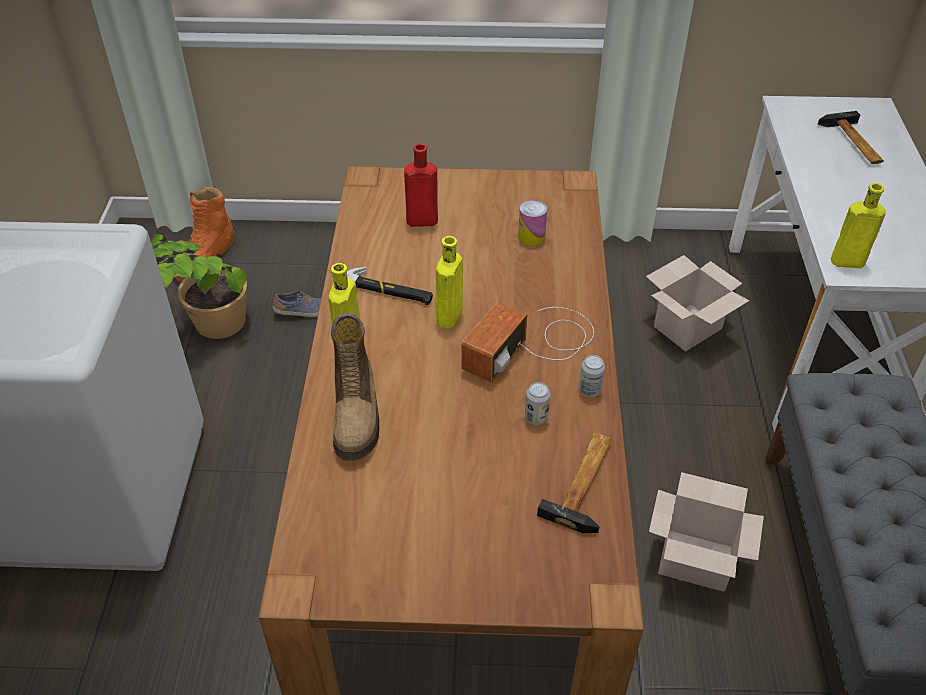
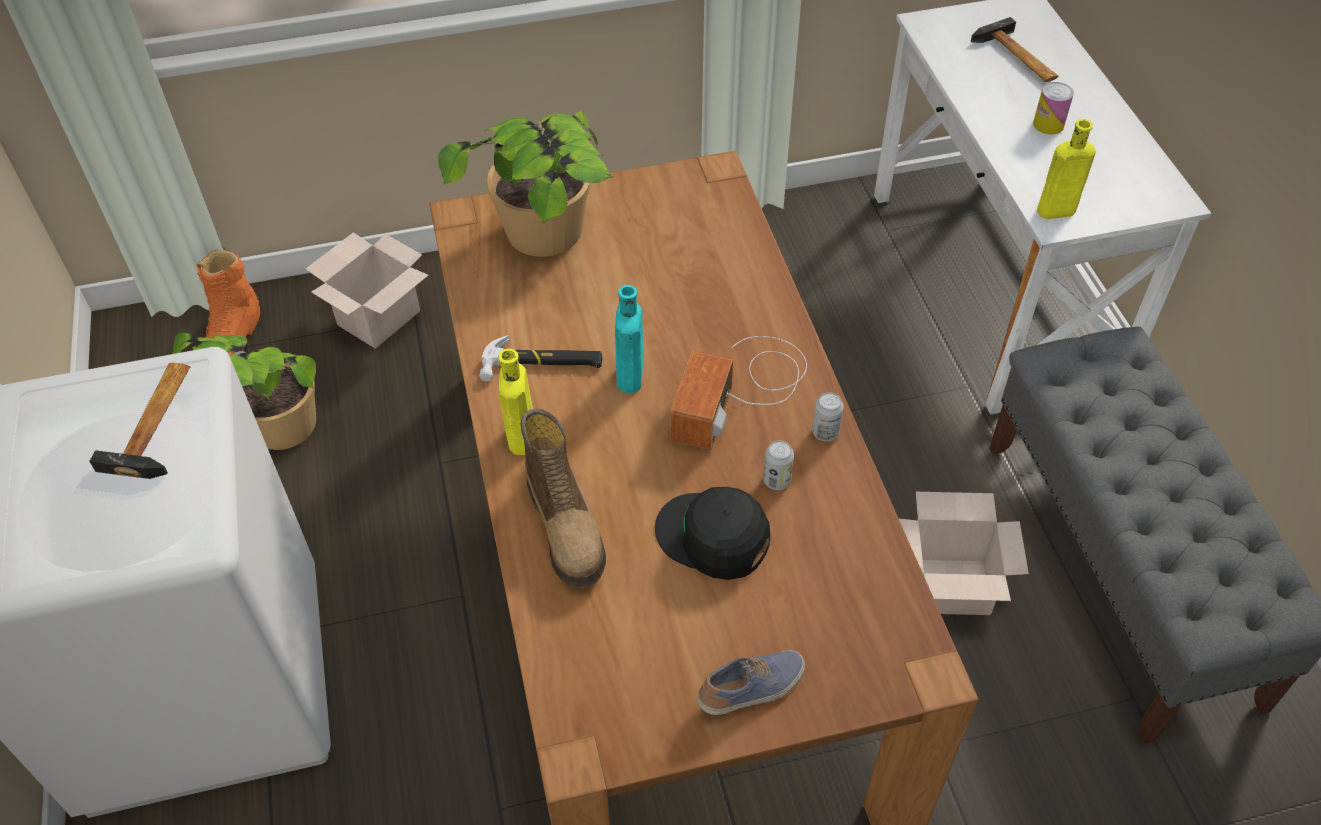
camera: 15 degrees left, 5 degrees up
(304, 312) = (387, 388): shoe -> shoe (752, 690)
(419, 221) = (548, 259): red bottle -> potted plant
(448, 318) = (630, 379): yellow bottle -> turquoise bottle
(468, 448) = (713, 537): none -> black cap
(531, 236) = (690, 252): can -> can (1048, 124)
(586, 483) = (860, 545): hammer -> hammer (158, 422)
(688, 326) = (857, 306): cardboard box -> cardboard box (379, 316)

